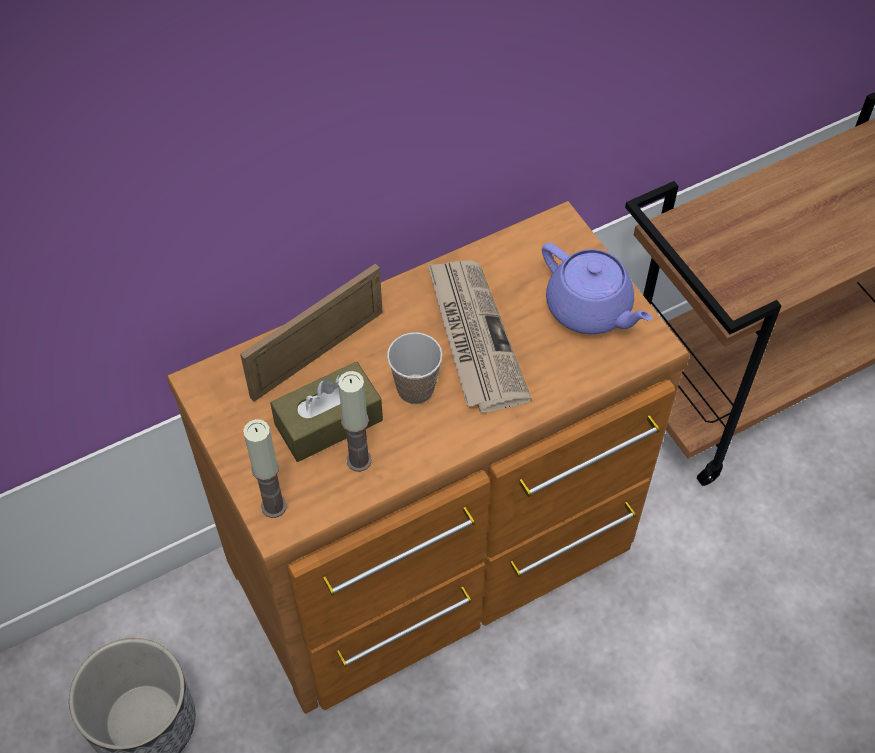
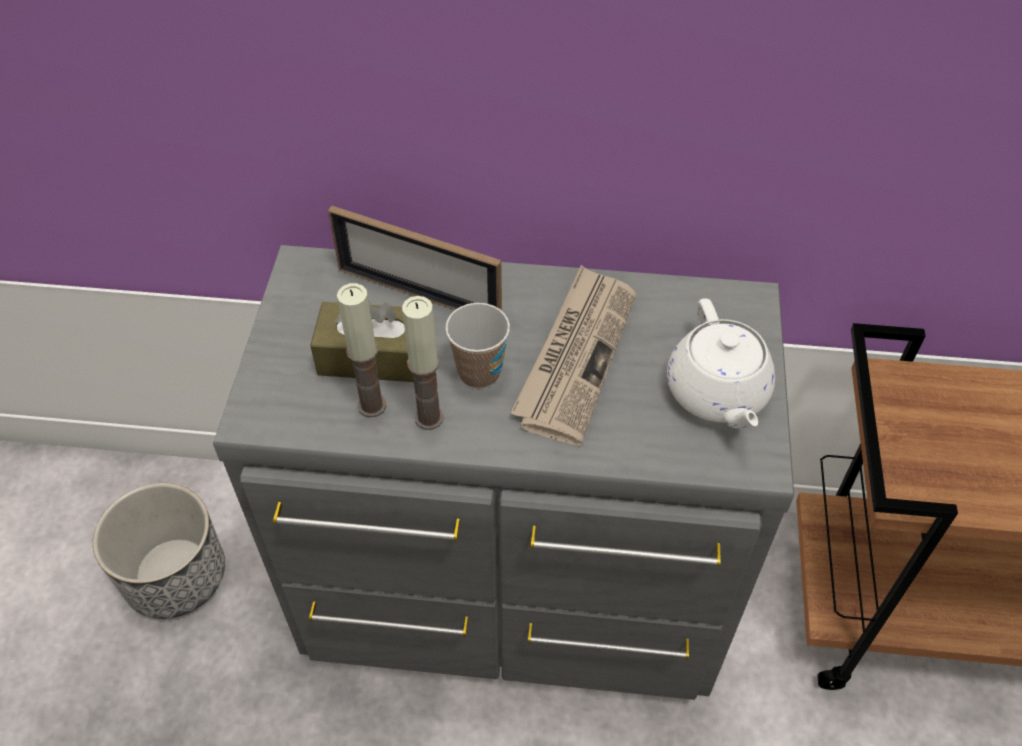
camera: 35 degrees right, 5 degrees down
(274, 506) = (263, 401): candle -> candle (429, 418)
(317, 354) = (419, 294): picture frame -> picture frame turned 150 degrees counterclockwise
(439, 558) = (514, 594): brown dresser -> grey dresser
(590, 309) = (717, 393): purple teapot -> white teapot

